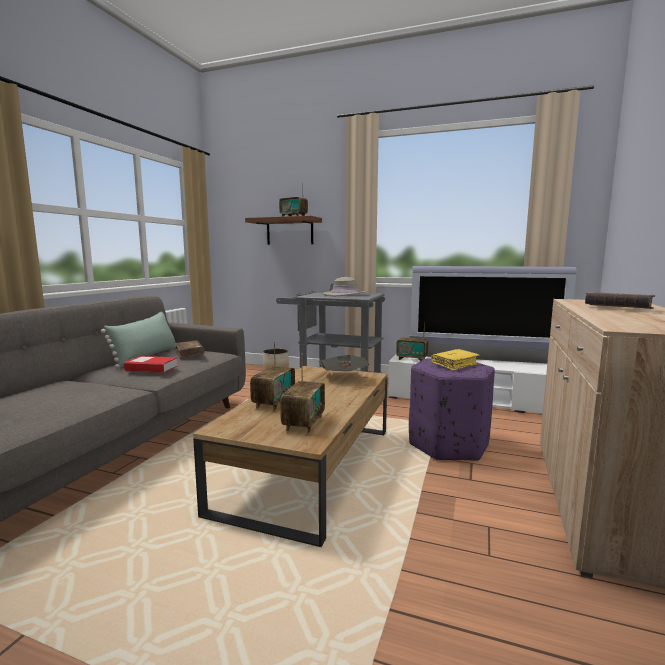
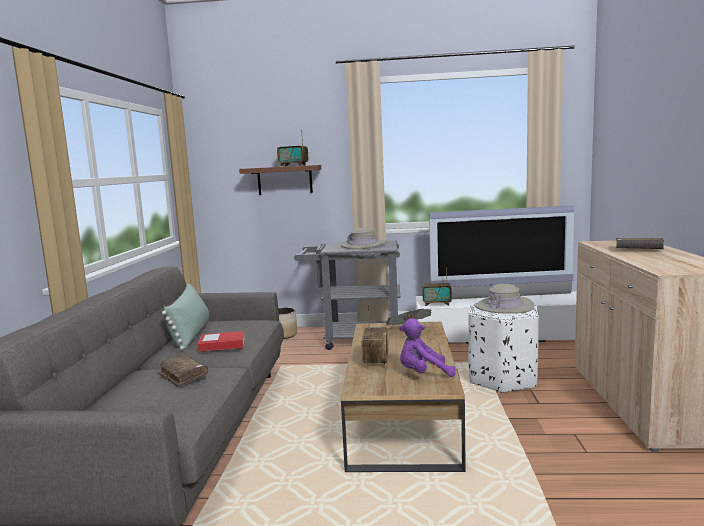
camera: 15 degrees left, 0 degrees up
(189, 354) = (237, 326): brown book -> brown book (183, 376)
(303, 423) = (423, 374): radio -> purple plush toy
(449, 445) = (503, 379): purple ottoman -> white ottoman
(454, 365) = (504, 306): yellow book -> beige hat

